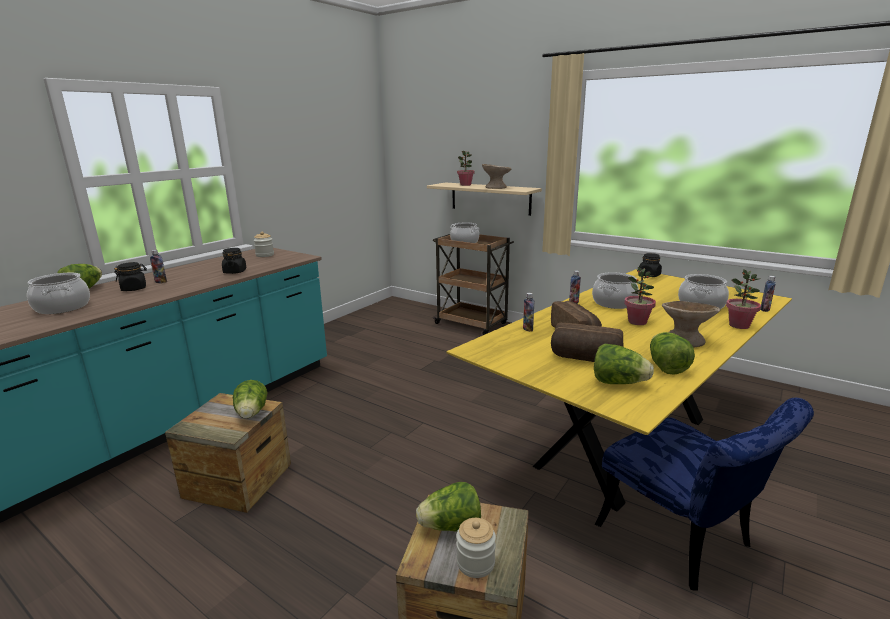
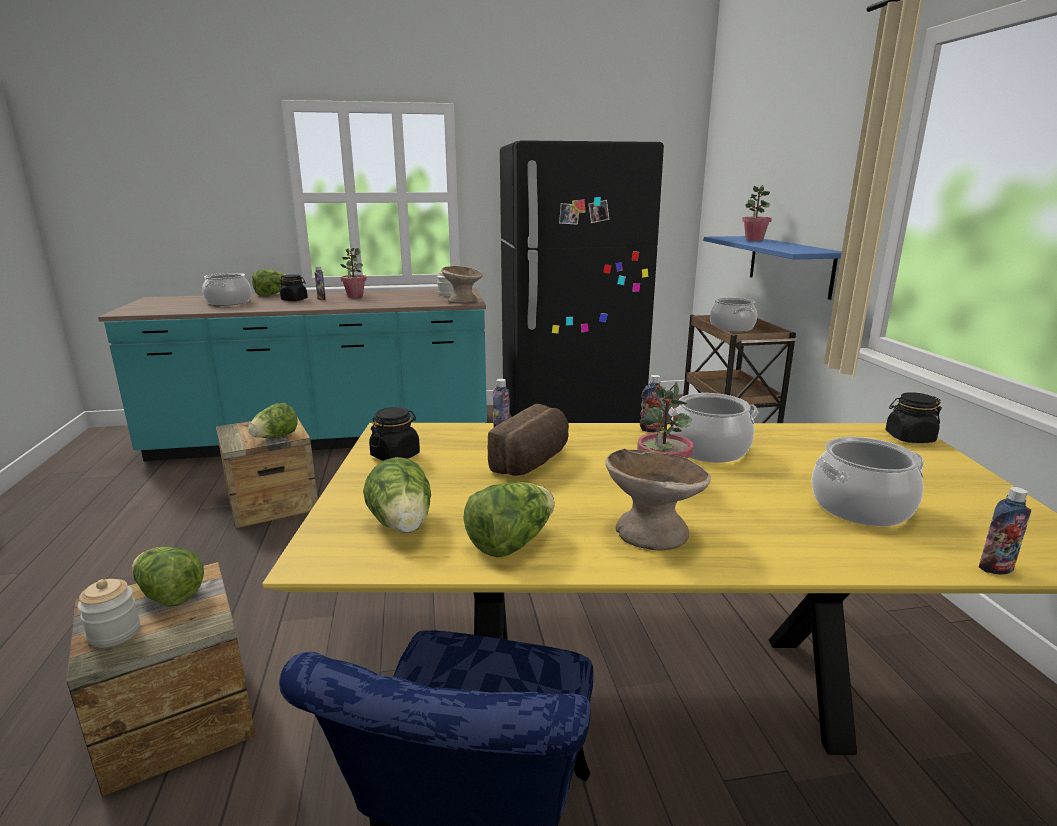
camera: 45 degrees right, 0 degrees up
(235, 271) = (384, 302): black jar -> black jar (395, 455)
(353, 333) = (570, 419): none -> black fridge
(490, 198) = (789, 265): beige shelf -> blue shelf
(496, 187) = (778, 246): beige bowl -> beige bowl (462, 301)
(585, 359) = (455, 487): bread -> none
(739, 325) = (830, 561): potted plant -> potted plant (355, 296)

